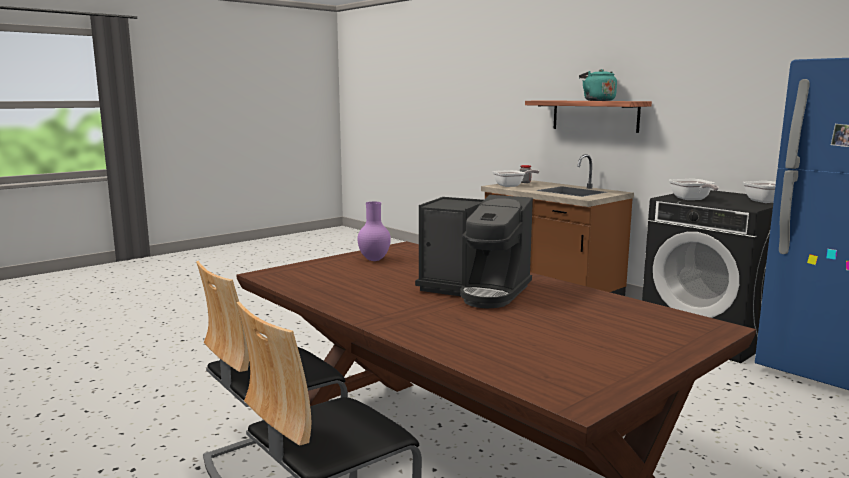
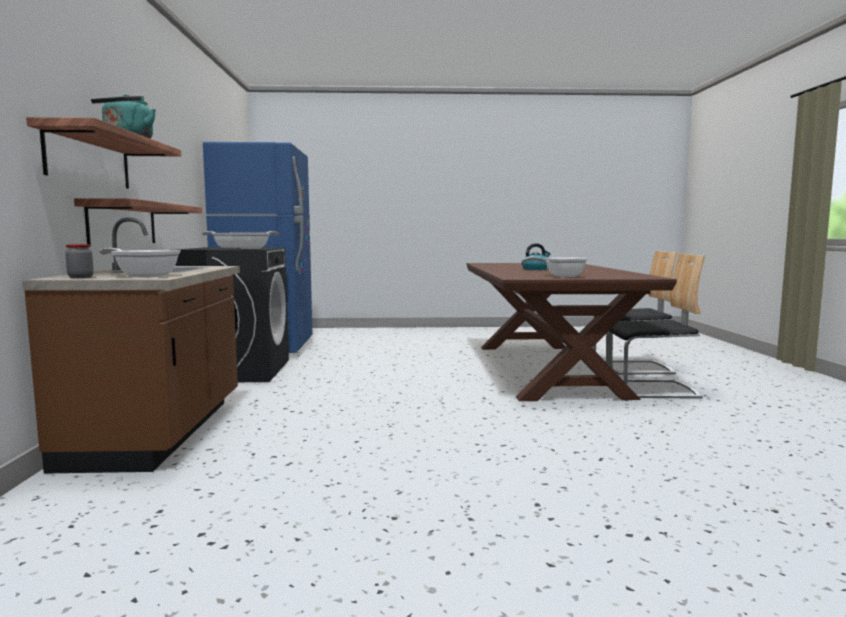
camera: 140 degrees left, 5 degrees down
(375, 260) = (560, 276): purple vase -> frying pan
(476, 291) = (535, 269): coffee machine -> kettle
(627, 159) = (123, 224): none -> shelf

